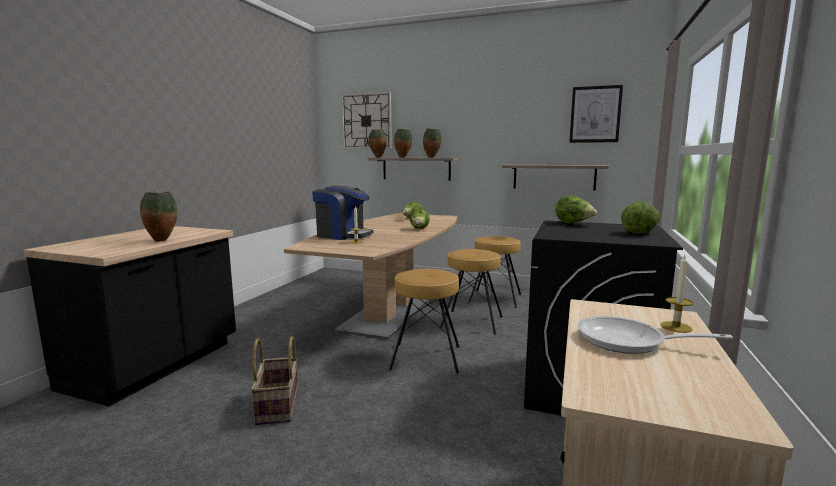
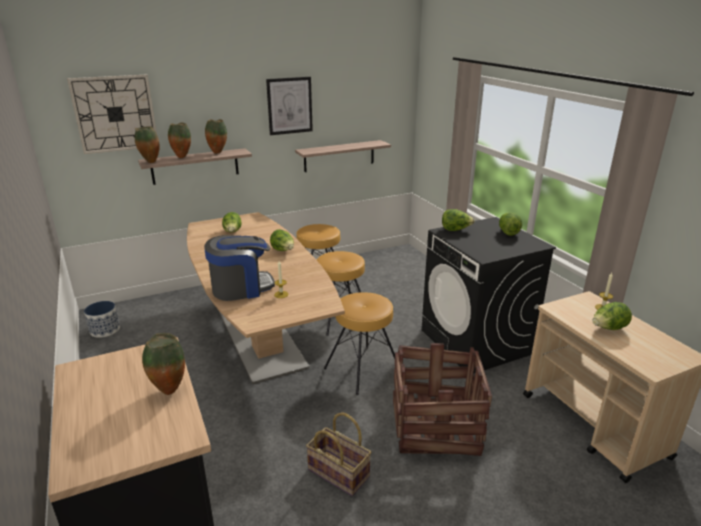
camera: 45 degrees left, 15 degrees up
(316, 279) = (105, 330): none -> planter
(410, 425) = (435, 426): none -> crate
(595, 114) = (369, 95): picture -> picture (289, 105)
(628, 341) = (608, 329): frying pan -> lettuce

